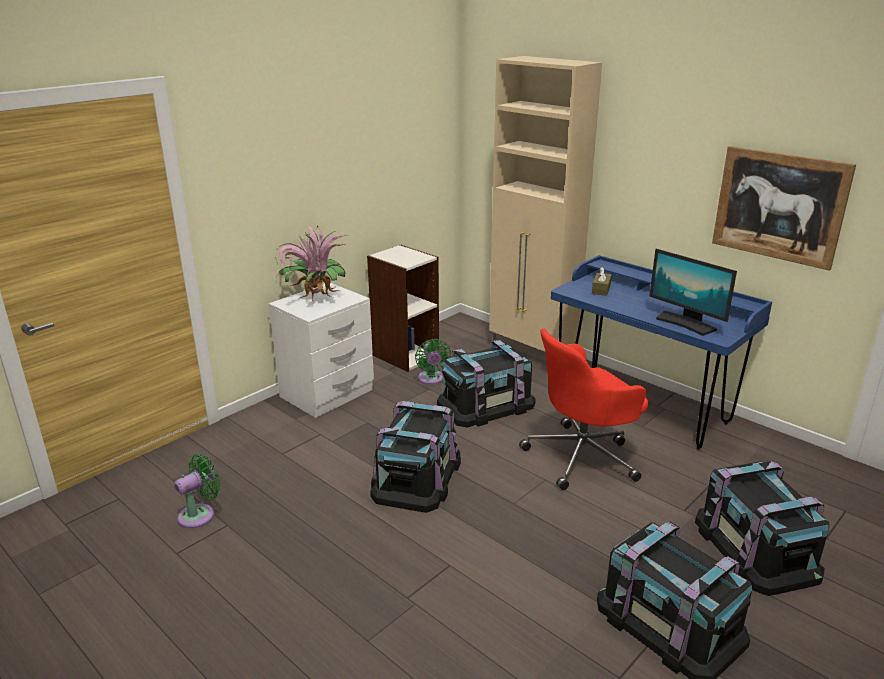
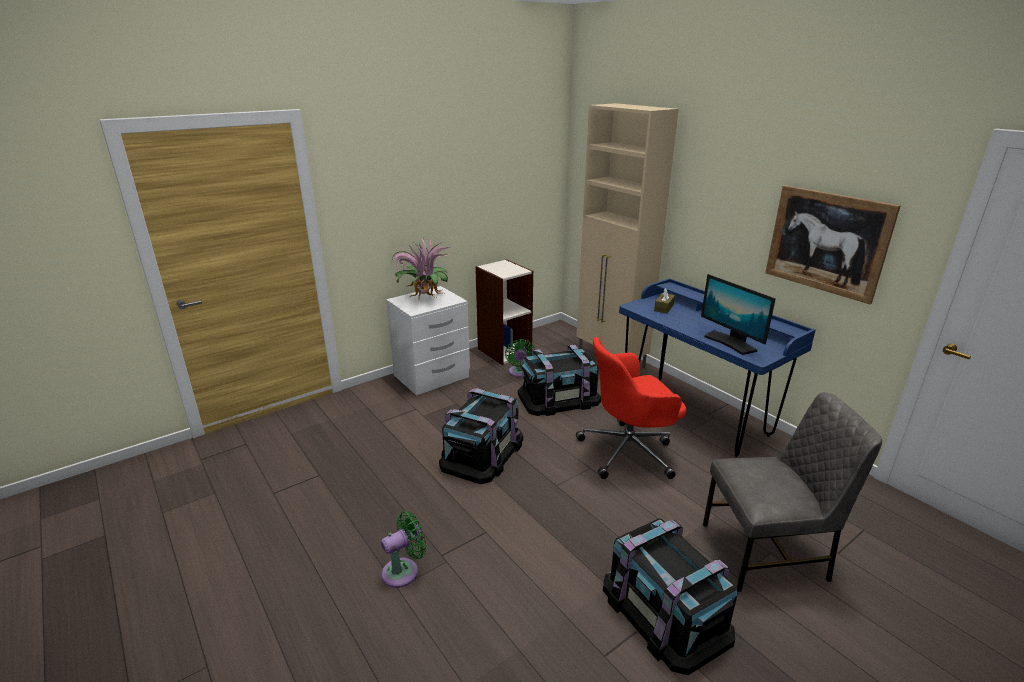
camera: 10 degrees right, 0 degrees up
(200, 514) = (302, 464): green fan -> green fan (404, 571)
(756, 547) = (766, 553): black storage box -> grey chair

